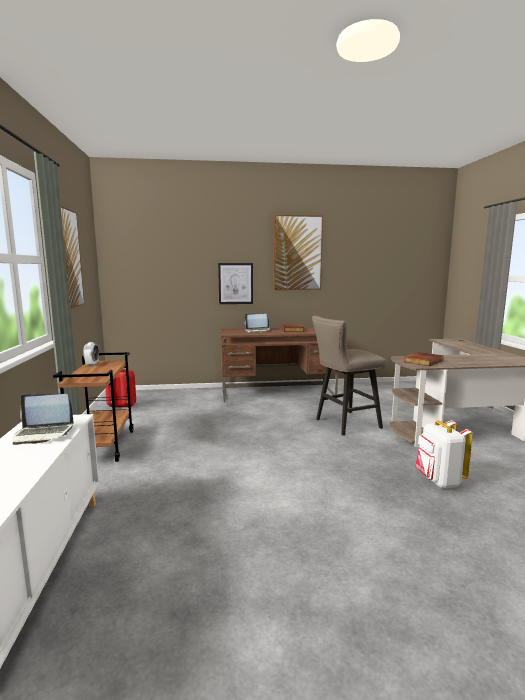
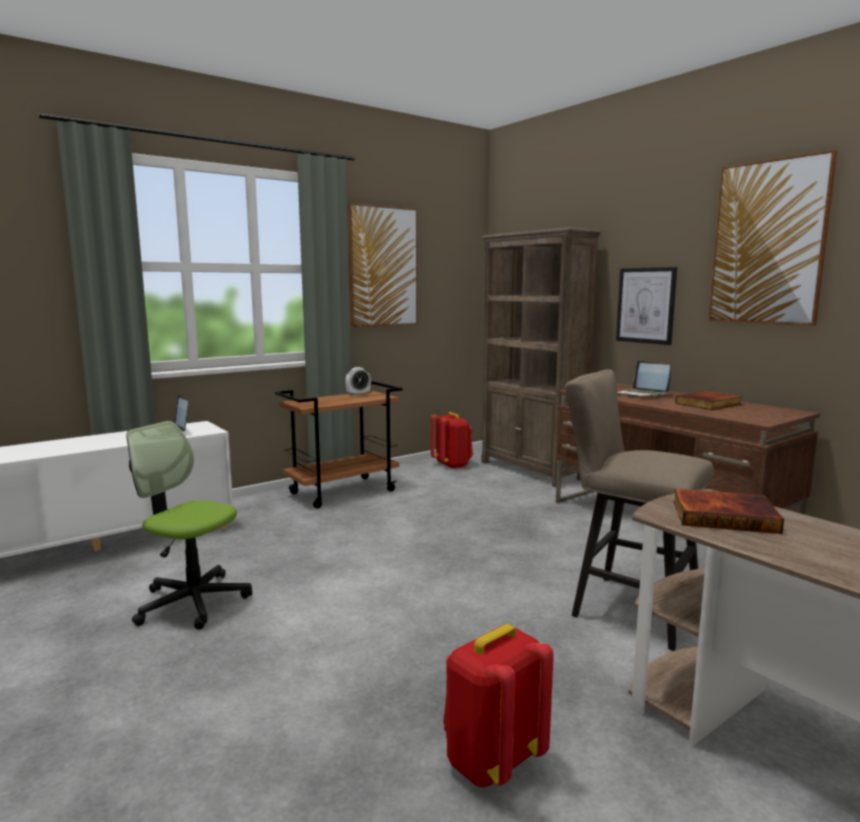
camera: 60 degrees right, 0 degrees up
(171, 393) = (531, 470): none -> brown bookcase
(219, 538) = (193, 602): none -> office chair
(438, 481) = (491, 761): white backpack -> red backpack

